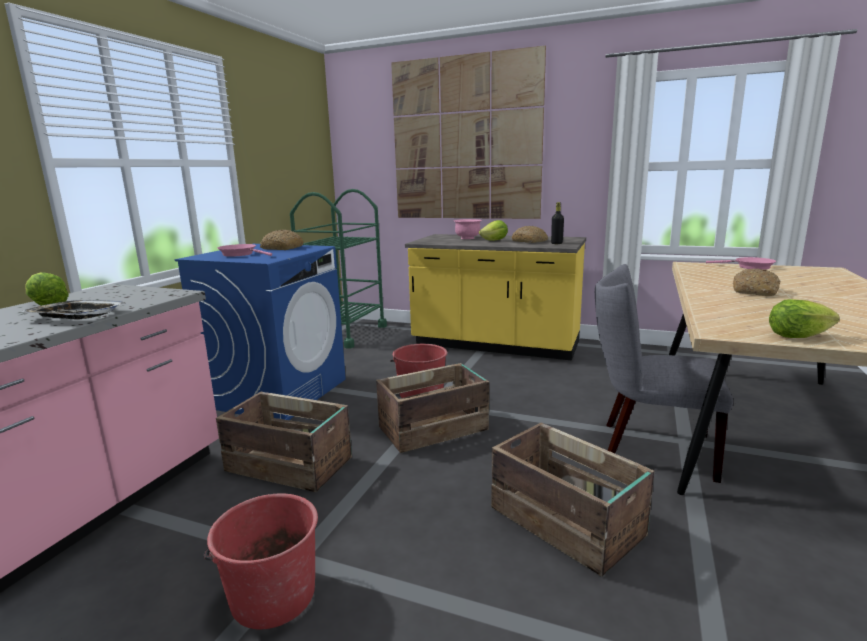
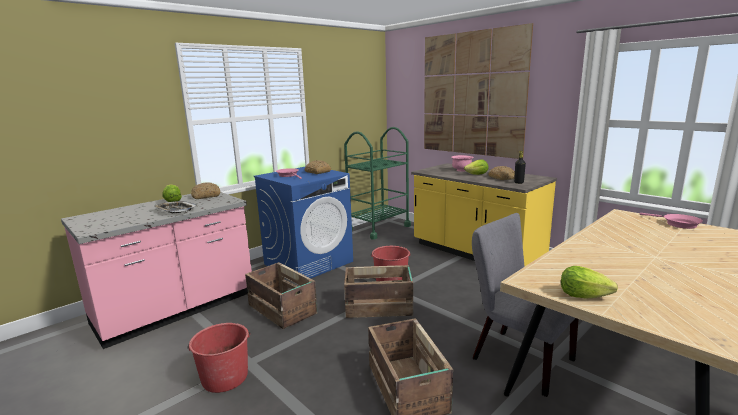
camera: 25 degrees right, 0 degrees up
(755, 291) = (630, 250): bread -> bread (205, 196)

